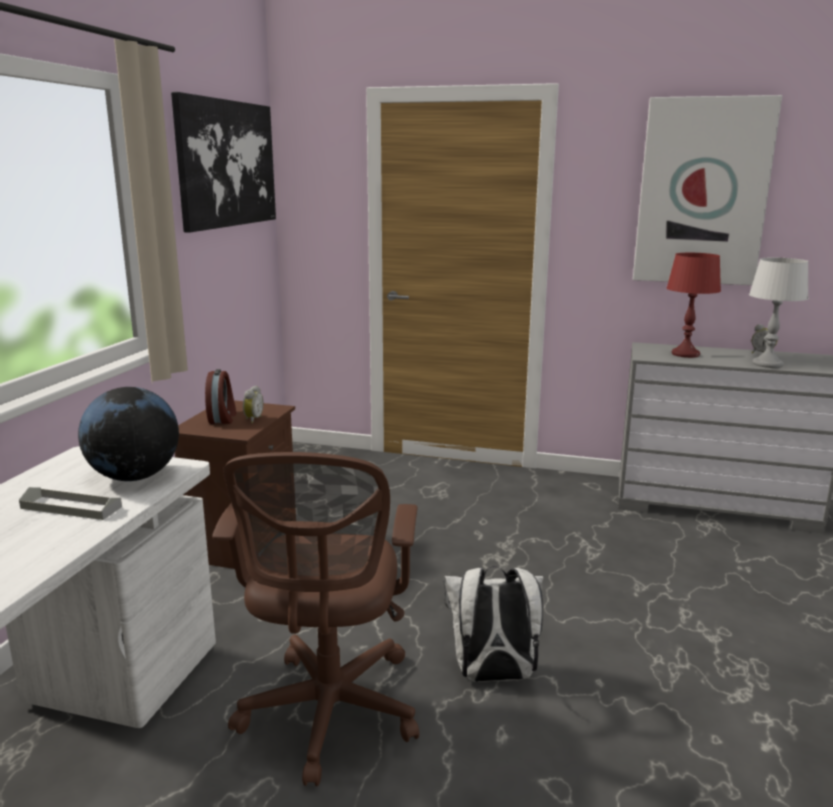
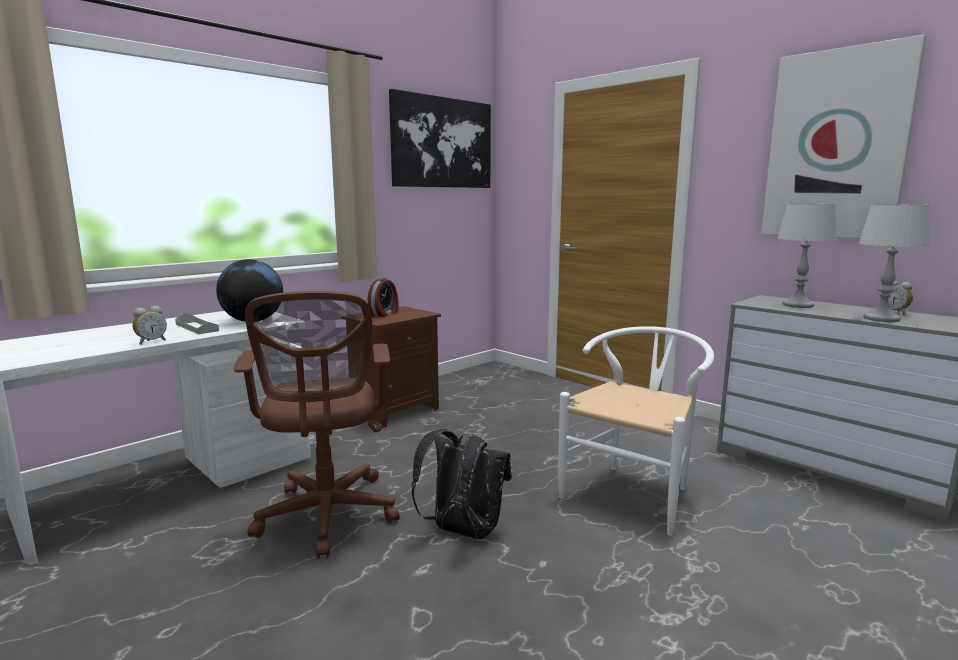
camera: 30 degrees right, 5 degrees down
(252, 419) = (400, 316): alarm clock -> alarm clock (151, 342)
(328, 716) = (327, 518): brown office chair -> brown office chair turned 45 degrees counterclockwise
(492, 676) = (462, 531): white backpack -> black backpack
(596, 575) = (634, 491): none -> white chair
(686, 354) = (798, 305): red table lamp -> grey table lamp

